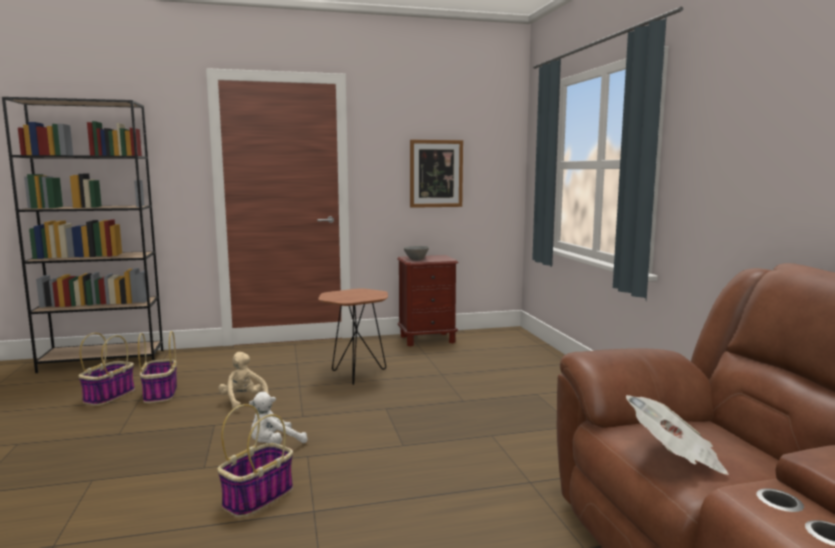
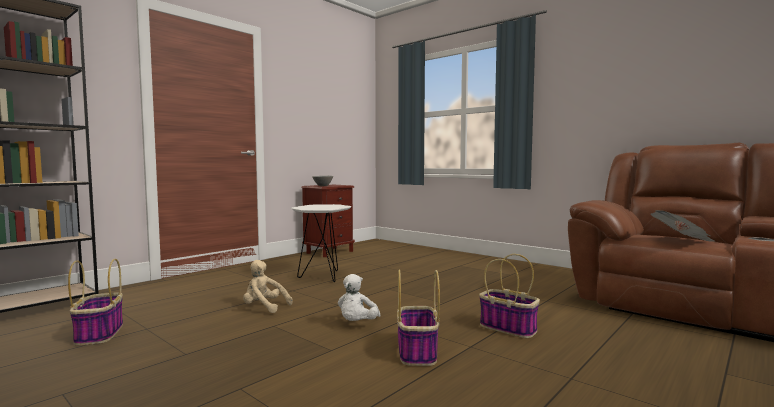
camera: 35 degrees left, 5 degrees down
(160, 394) = (163, 320): basket -> basket (509, 328)
(355, 375) = (322, 277): brown side table -> white side table
(436, 173) = (324, 119): picture -> none

